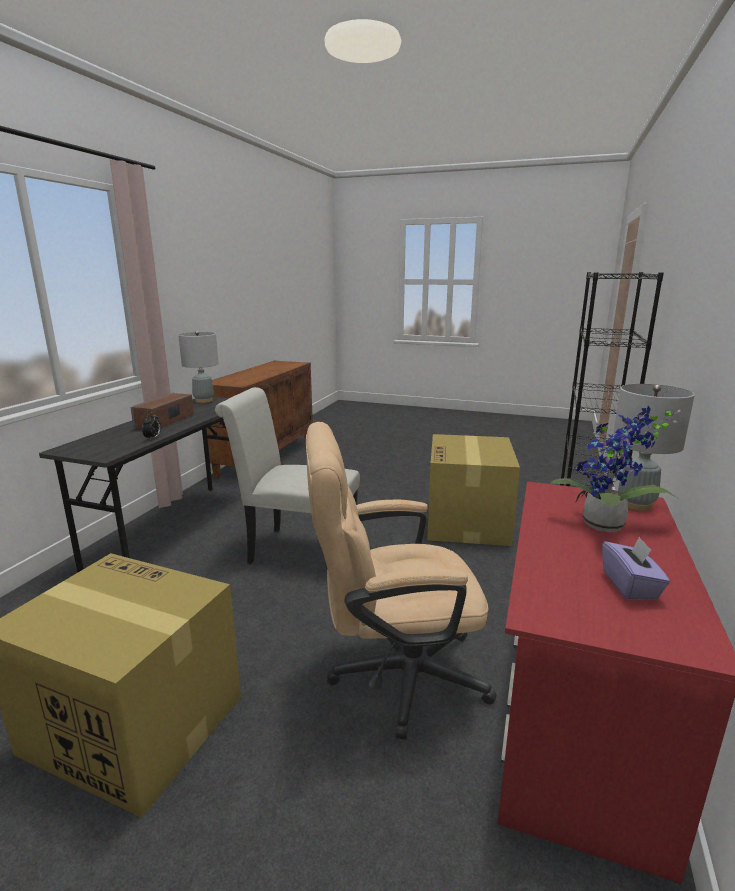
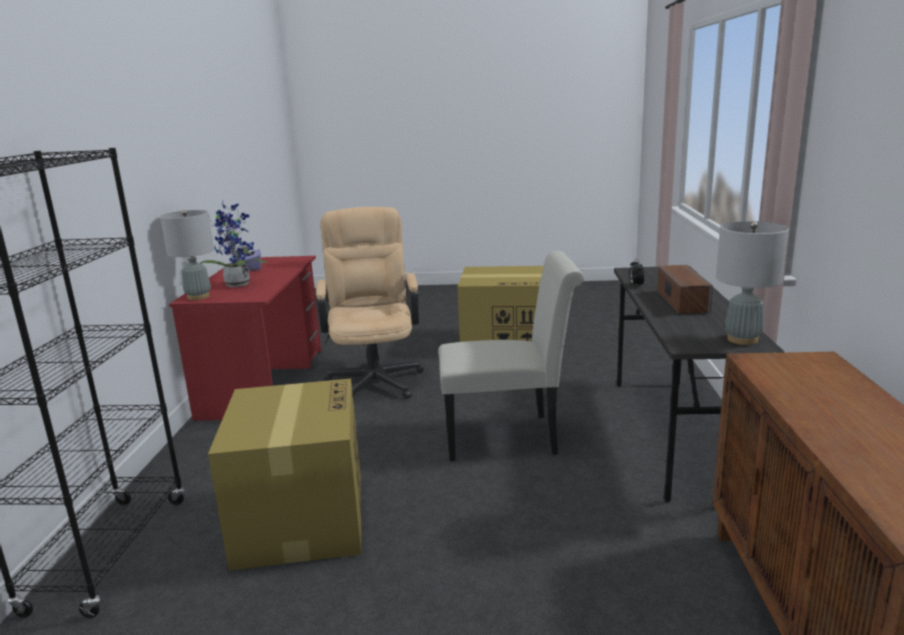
camera: 165 degrees right, 0 degrees up
(393, 675) = (375, 378): beige office chair -> beige office chair turned 75 degrees counterclockwise

